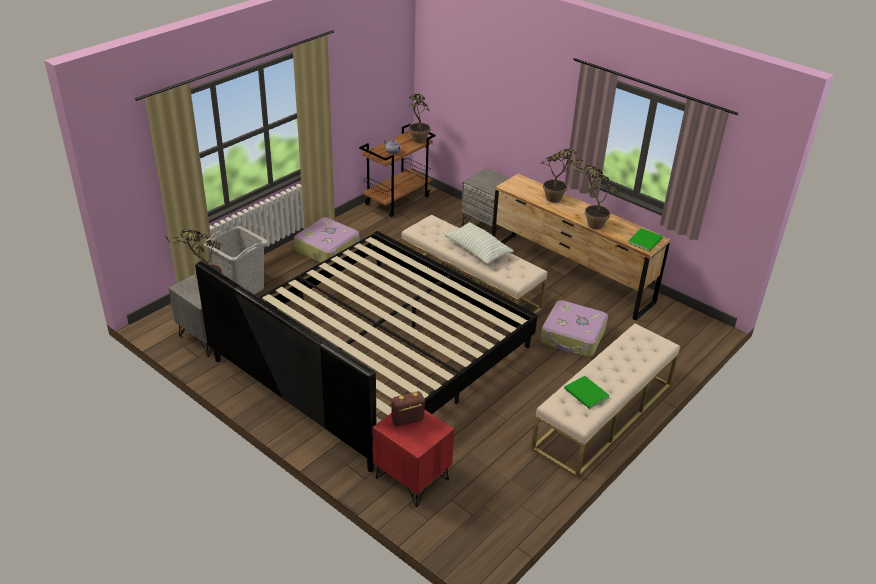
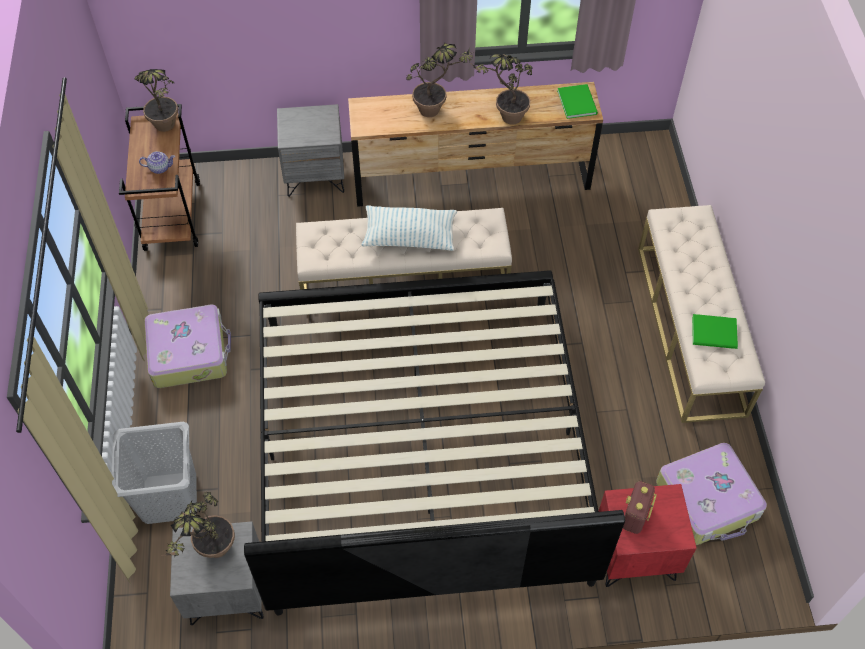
camera: 45 degrees left, 20 degrees up
(573, 336) = (564, 257): suitcase -> suitcase (708, 500)

